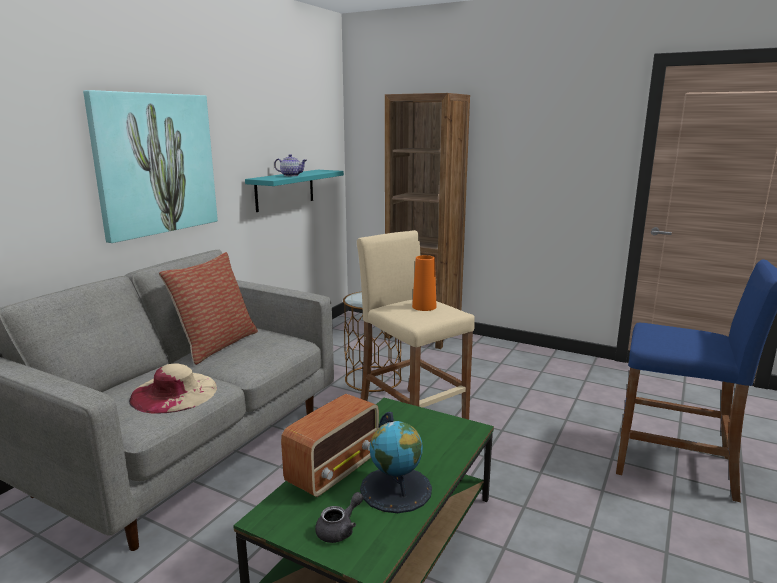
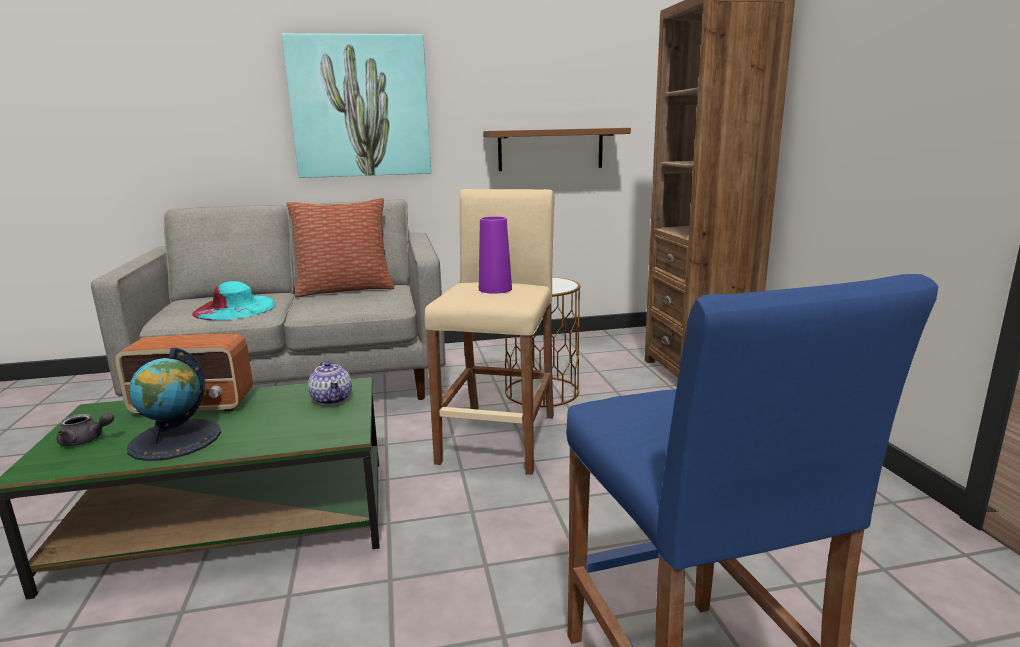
camera: 50 degrees right, 0 degrees up
(174, 392) = (235, 309): beige hat -> turquoise hat
(285, 190) = (550, 149): turquoise shelf -> brown shelf
(291, 175) = (540, 129): teapot -> teapot (332, 399)
(424, 307) = (495, 289): orange vase -> purple vase

